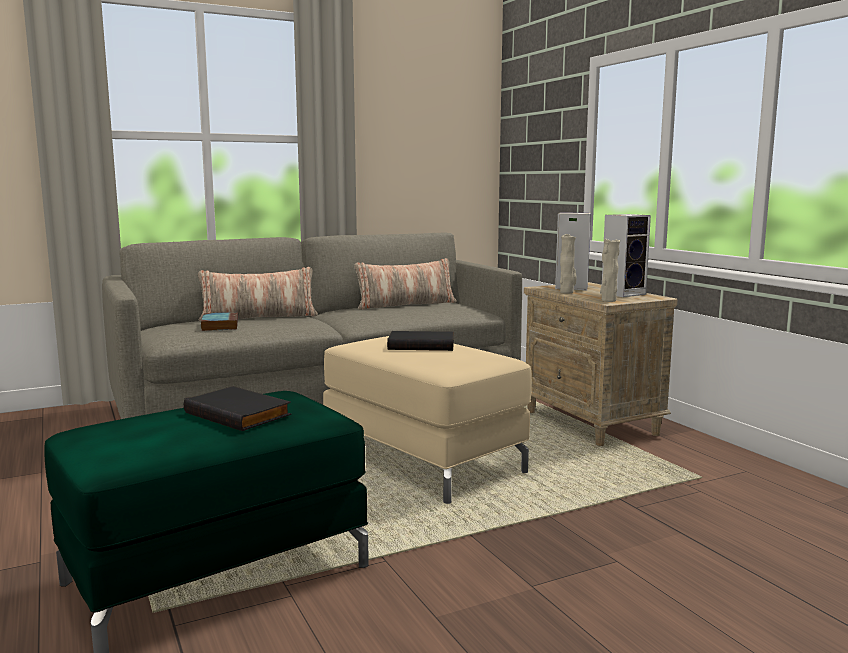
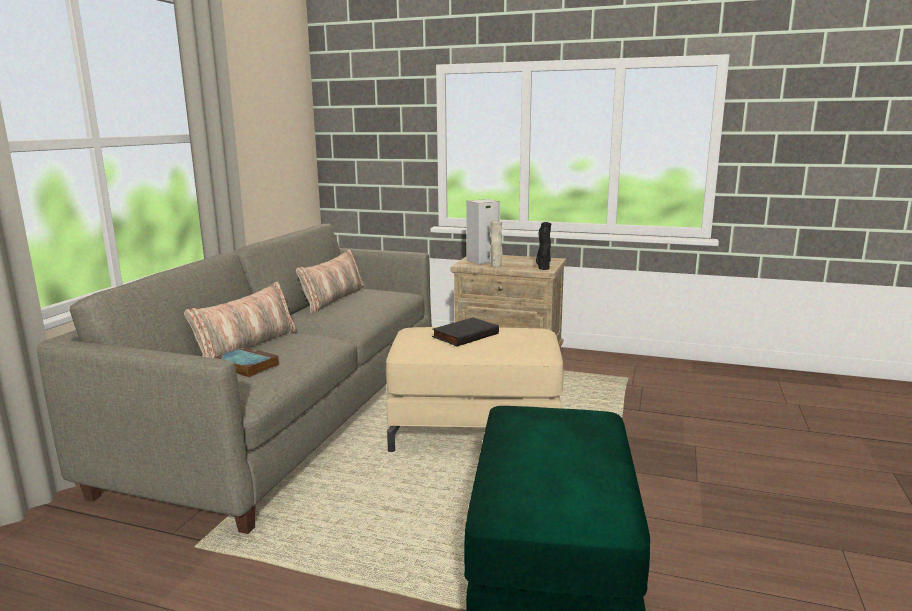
camera: 45 degrees left, 5 degrees up
(240, 413) = (555, 437): black book -> none
(608, 300) = (543, 268): beige vase -> black vase
(624, 293) = (528, 260): speaker -> none

